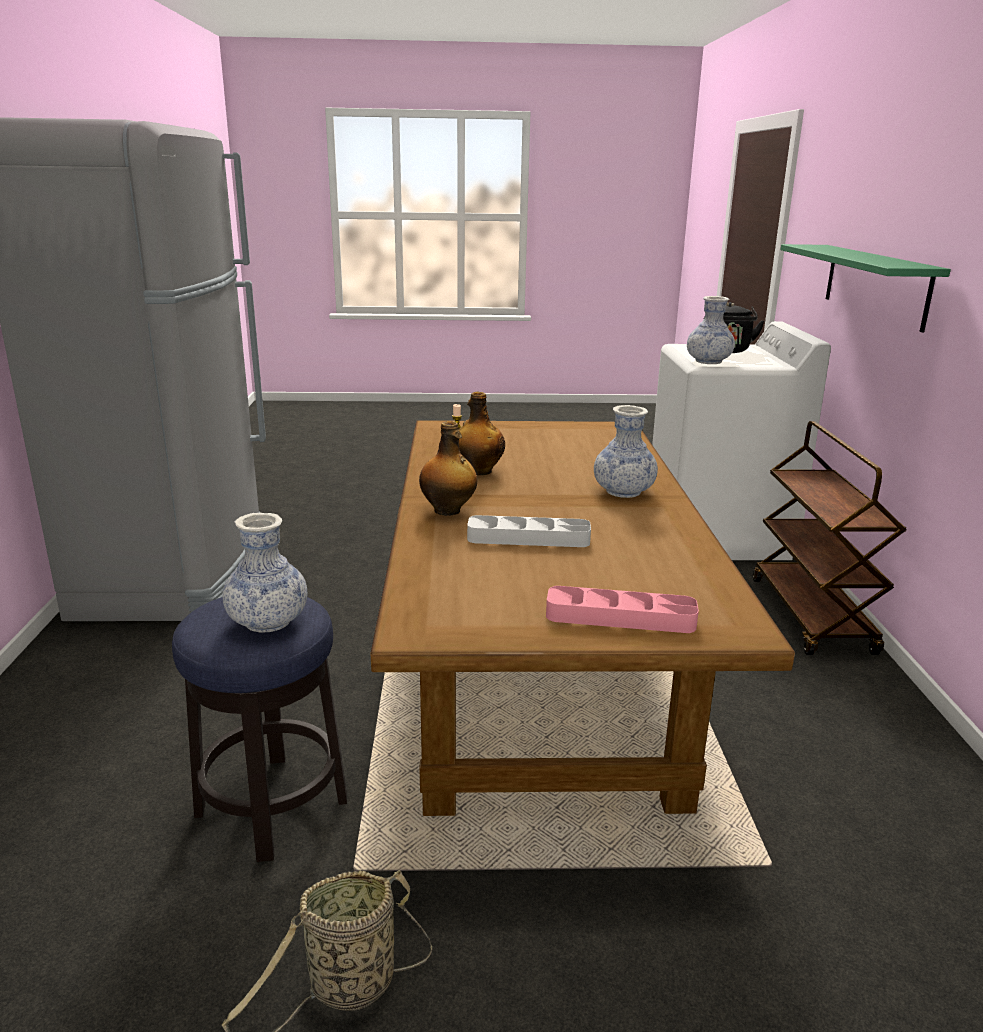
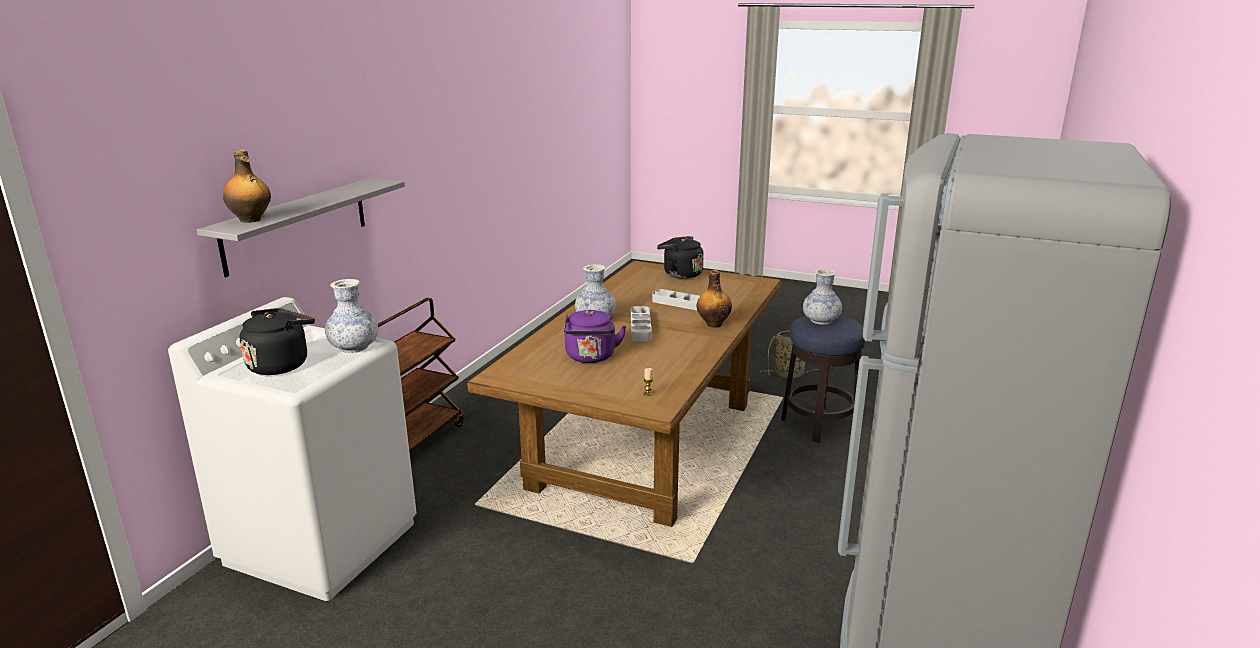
camera: 155 degrees left, 0 degrees up
(478, 471) = (669, 348): bottle -> bottle (251, 220)
(547, 490) = (640, 327): none -> grey tray
(555, 451) = (591, 357): none -> purple kettle
(620, 617) = (680, 274): pink tray -> black kettle
(875, 284) = (297, 224): green shelf -> grey shelf

